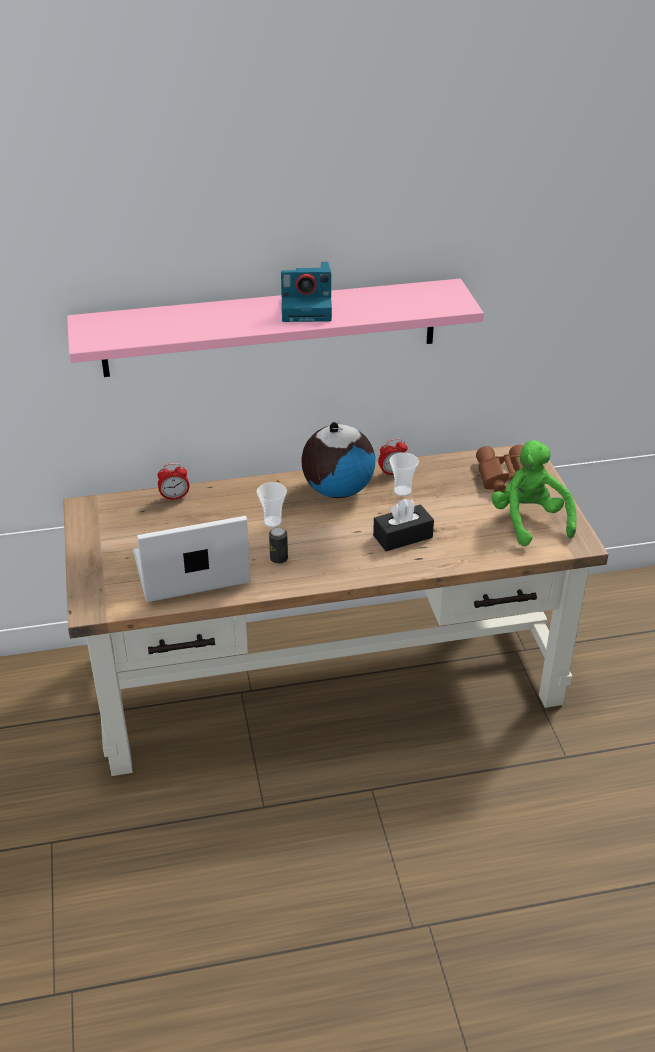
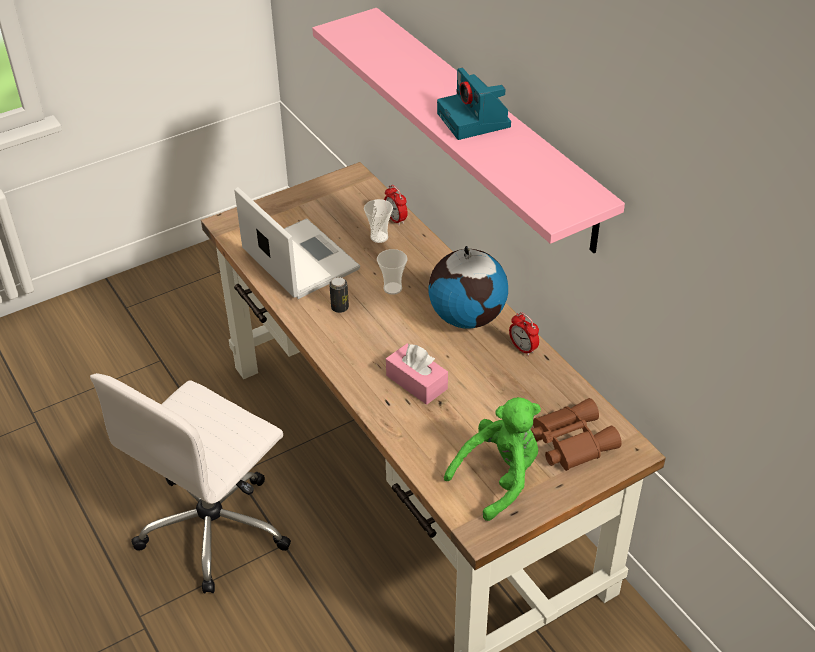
camera: 70 degrees right, 5 degrees up
(325, 839) = (215, 527): none -> white office chair
(402, 491) = (494, 363): cup -> cup (379, 237)
(402, 536) = (416, 382): black tissue box -> pink tissue box

